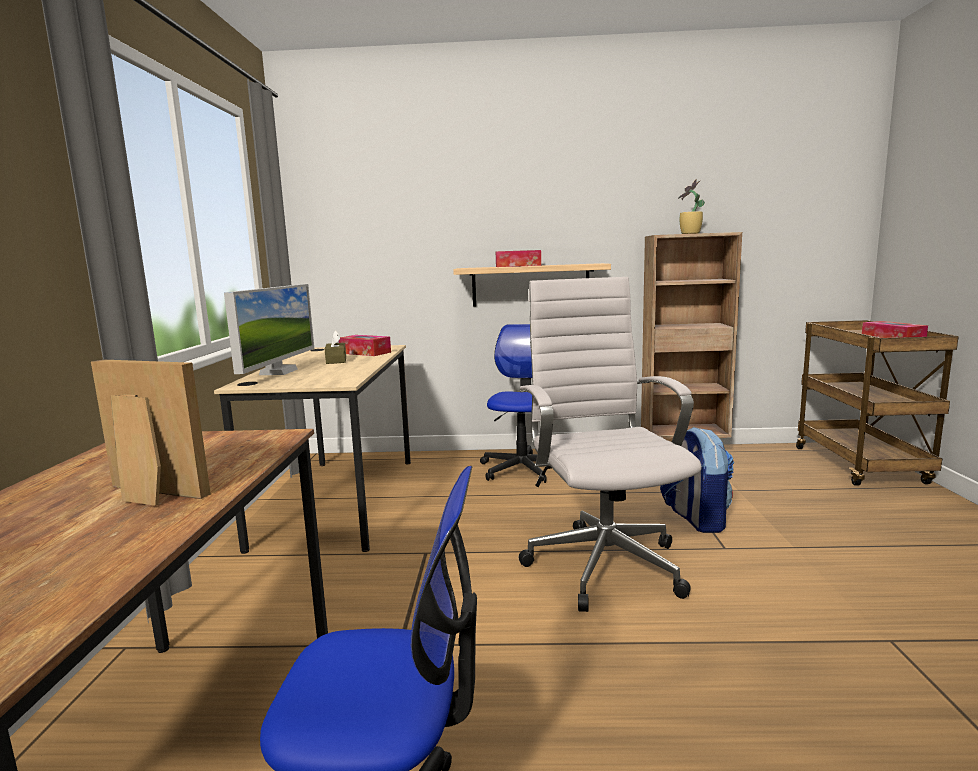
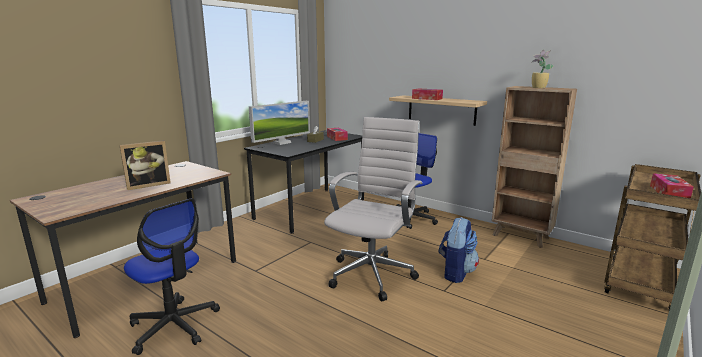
camera: 35 degrees right, 5 degrees up
(148, 495) = (148, 185): picture frame -> picture frame turned 90 degrees clockwise
(340, 500) = (311, 209): beige desk -> black desk

